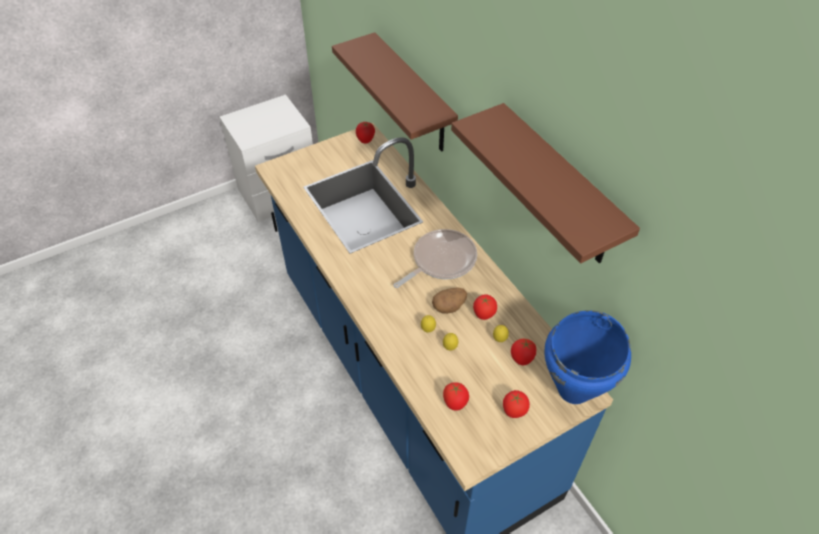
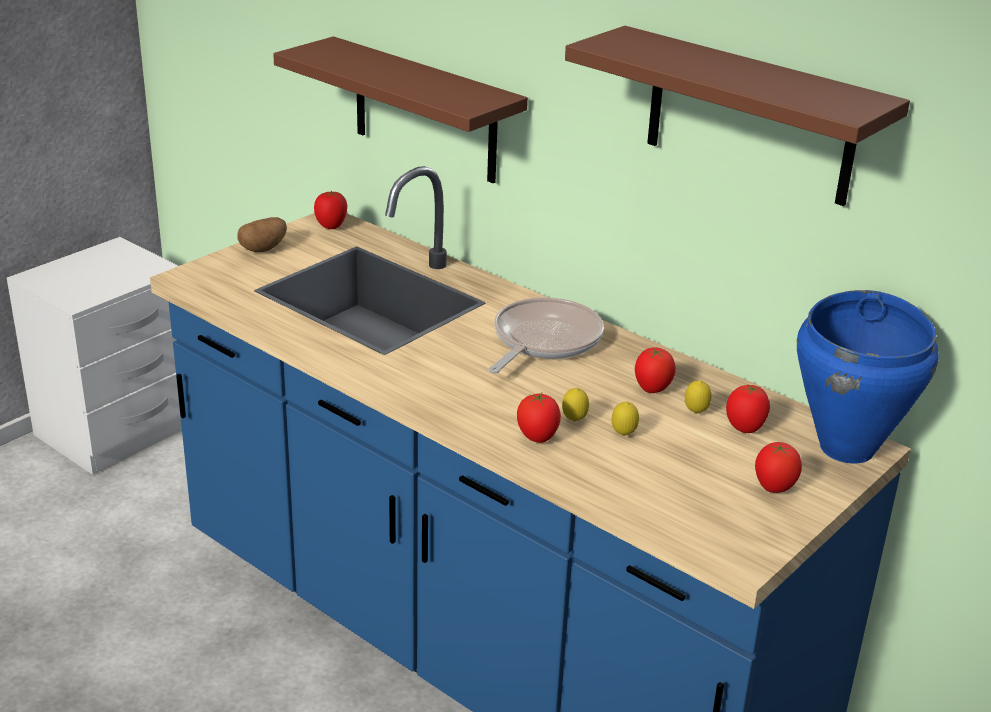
camera: 20 degrees left, 20 degrees down
(449, 306) = (591, 389): potato -> potato (263, 249)
(455, 403) = (675, 497): tomato -> tomato (538, 438)

